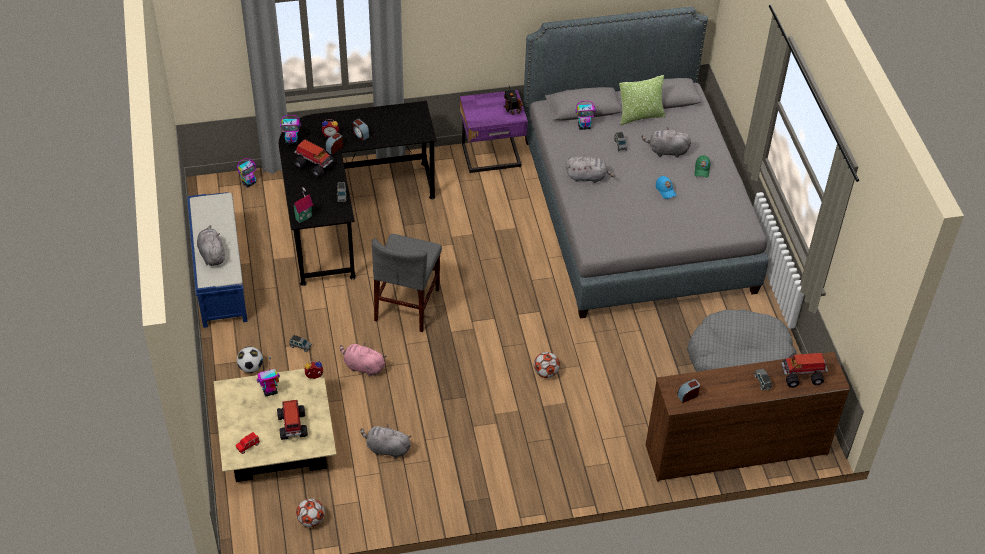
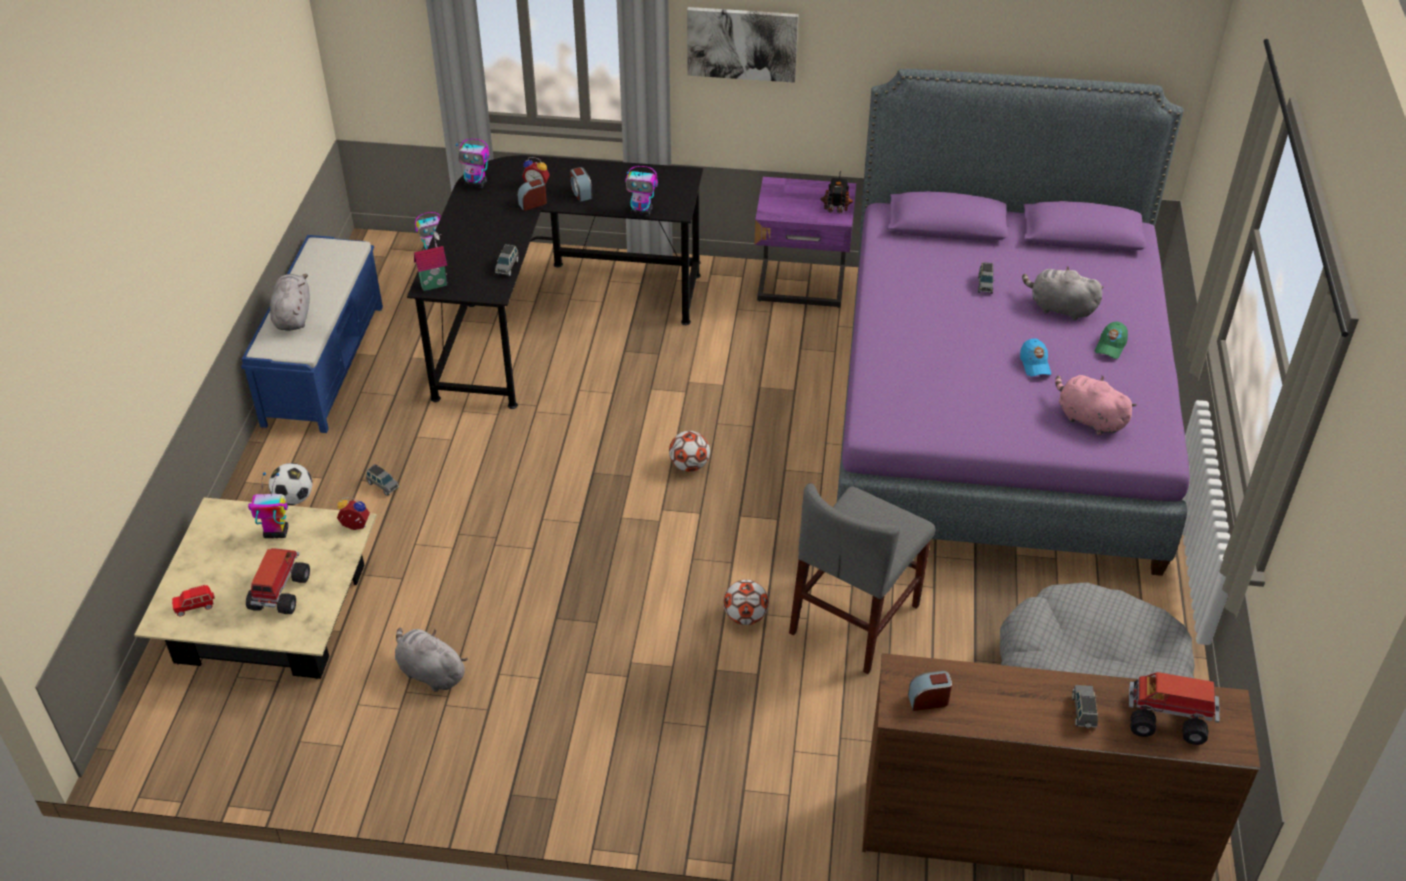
camera: 20 degrees right, 5 degrees down
(311, 520) = (251, 756): football -> football (689, 465)
(314, 165) = (490, 219): toy truck -> none
(362, 366) = (459, 537): pink plush toy -> pink plush toy (1088, 419)
(407, 304) = (573, 462): grey chair -> grey chair (855, 619)
(444, 24) = (742, 43): none -> picture
(584, 126) = (937, 249): toy robot -> toy robot (642, 211)
(587, 177) = (911, 319): grey plush toy -> none
(635, 213) = (995, 408): grey bed -> purple bed
(640, 116) = (1035, 251): pillow -> none

